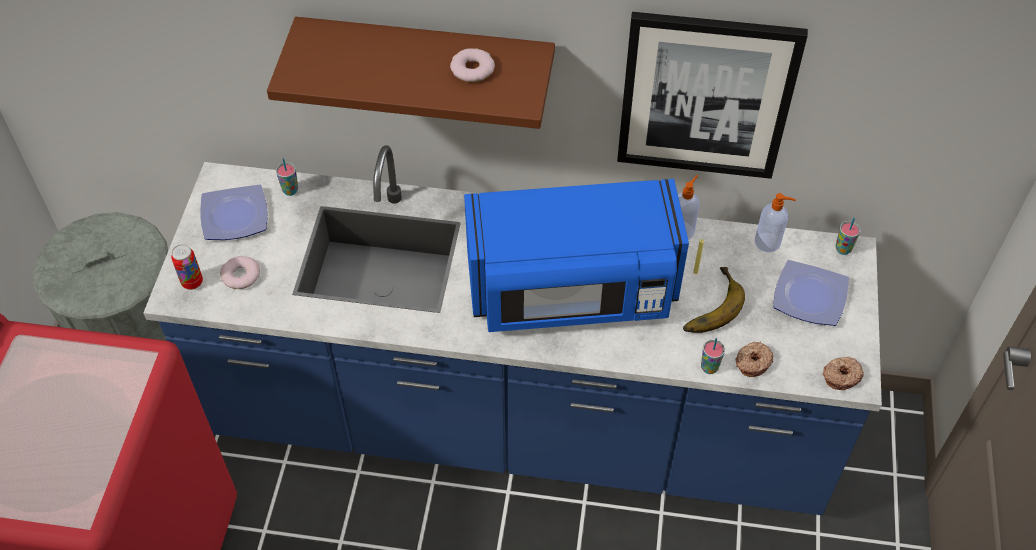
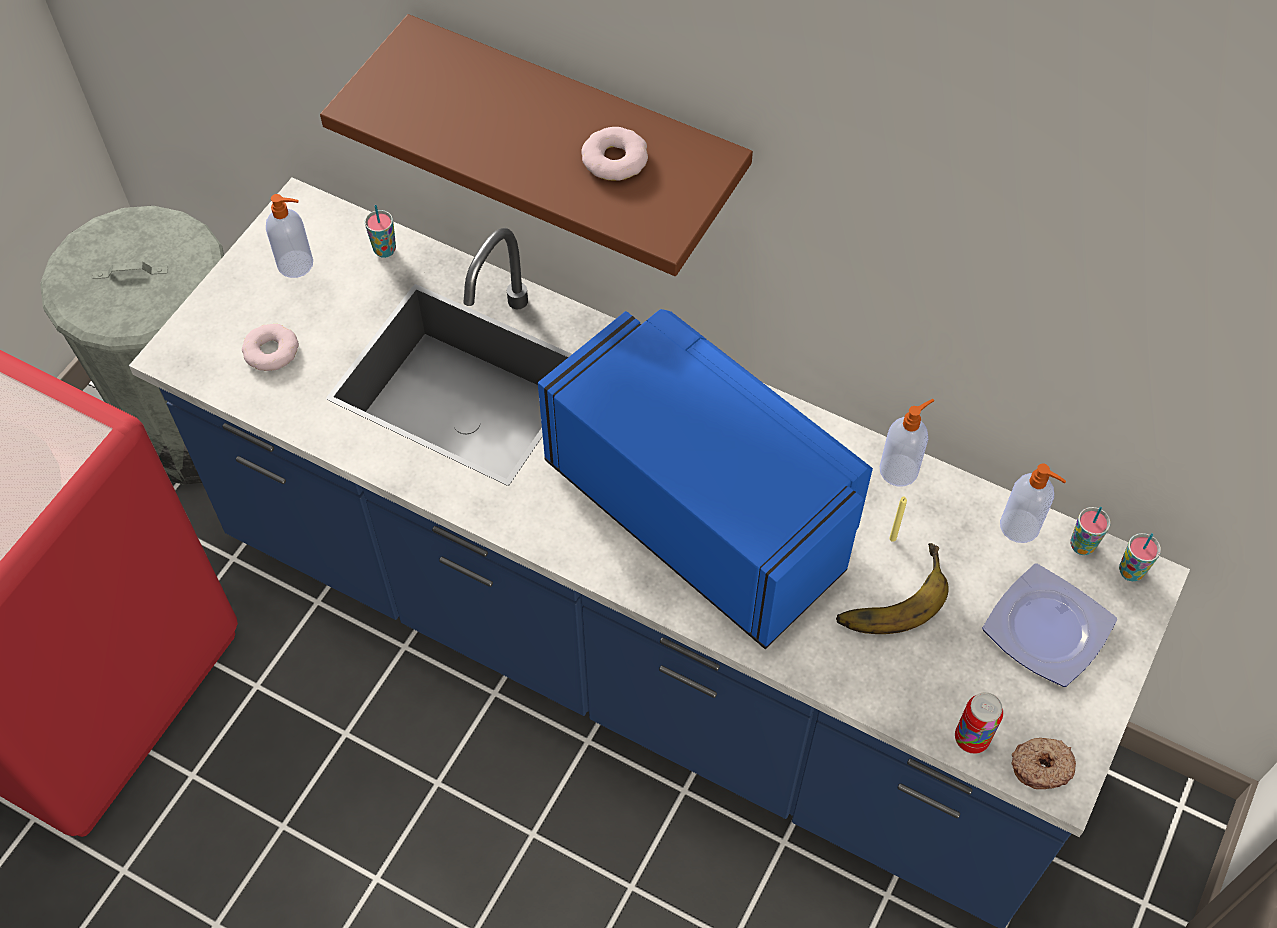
camera: 20 degrees right, 5 degrees up
(192, 282) = (206, 342): can -> can (971, 738)
(233, 216) = (297, 264): plate -> soap dispenser
(572, 290) = (703, 510): blue microwave -> blue microwave turned 150 degrees counterclockwise
(706, 96) = (963, 290): picture -> none
(709, 368) = (850, 688): cup -> cup (1082, 546)
(752, 362) = (917, 701): donut -> none

